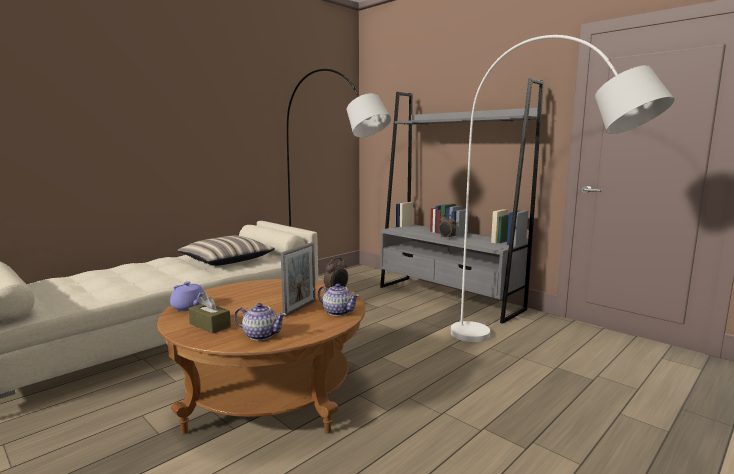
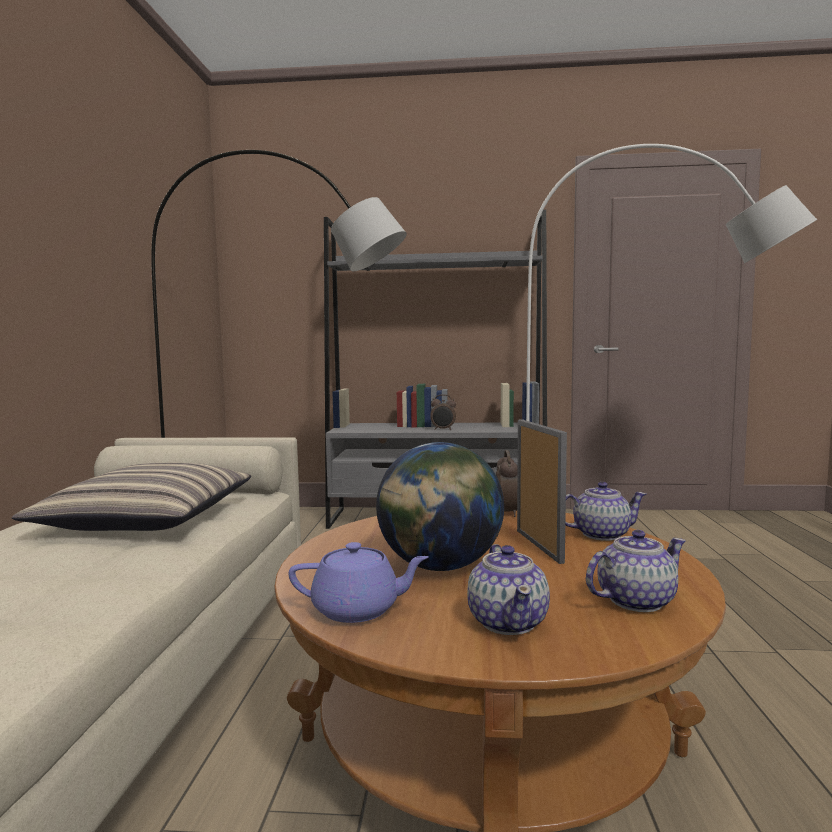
camera: 40 degrees left, 5 degrees down
(210, 325) = (508, 621): brown tissue box -> teapot
(246, 303) = (440, 566): none -> globe

